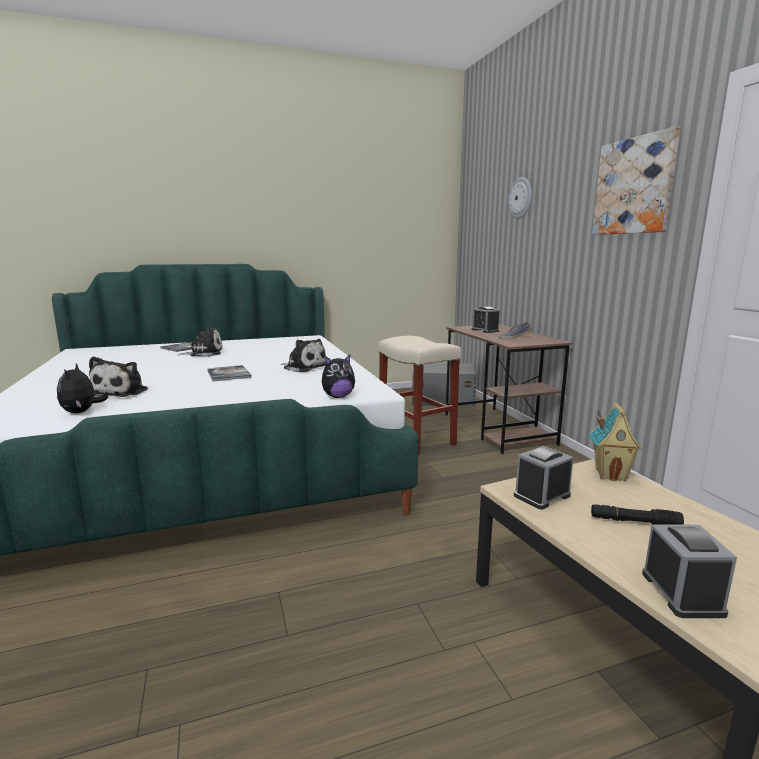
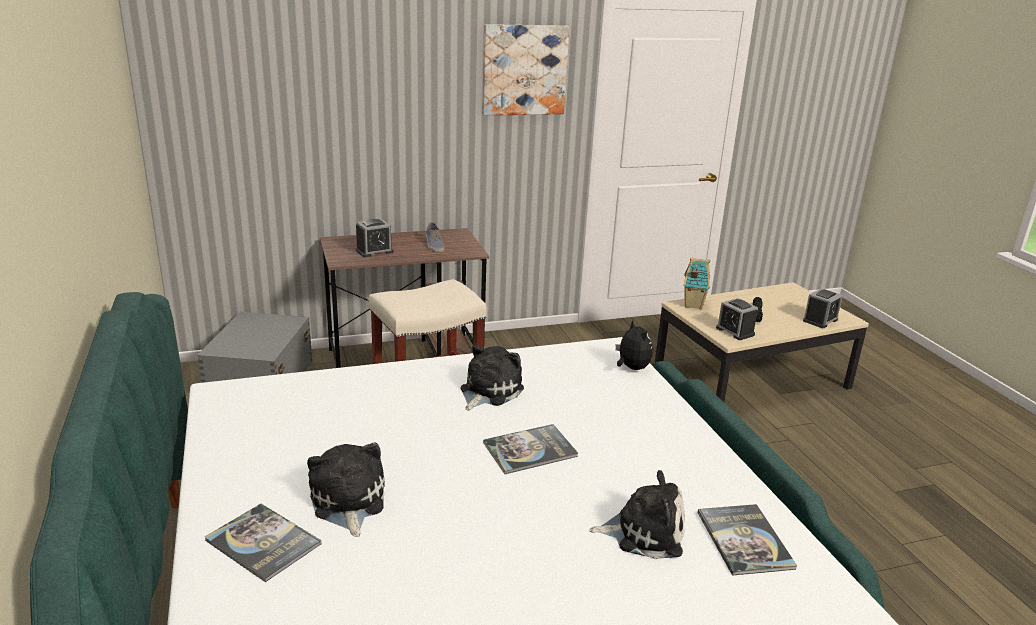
camera: 90 degrees left, 10 degrees up
(82, 412) = (744, 540): plush toy -> book
(520, 198) = (334, 62): wall clock -> none
(682, 593) = (820, 320): alarm clock -> alarm clock turned 135 degrees clockwise

